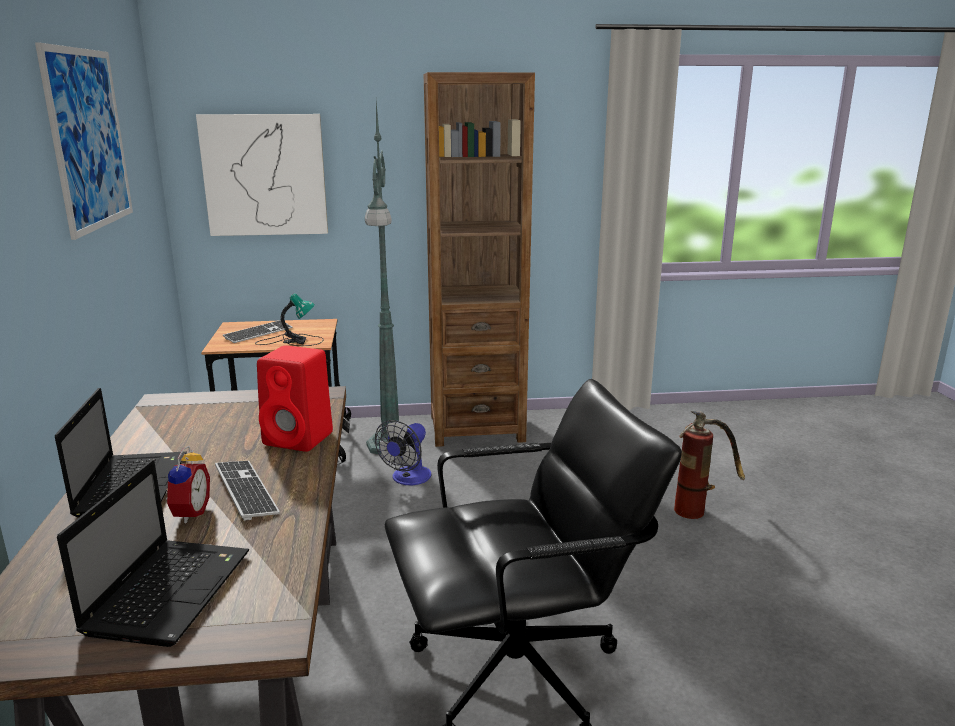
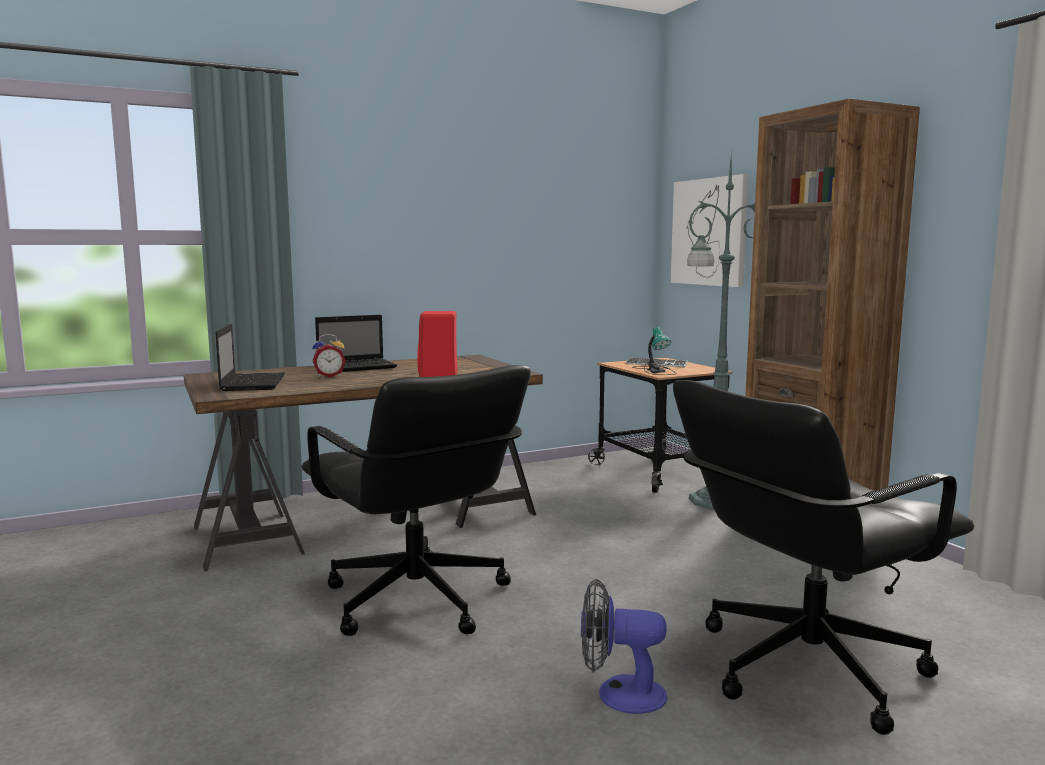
camera: 70 degrees right, 10 degrees down
(88, 139) = (527, 191): picture -> none
(170, 590) = (253, 383): laptop -> laptop turned 90 degrees counterclockwise
(246, 491) = (360, 378): keyboard -> none
(408, 479) = (662, 518): fan -> fan (619, 694)
(698, 507) = (805, 667): fire extinguisher -> black office chair

